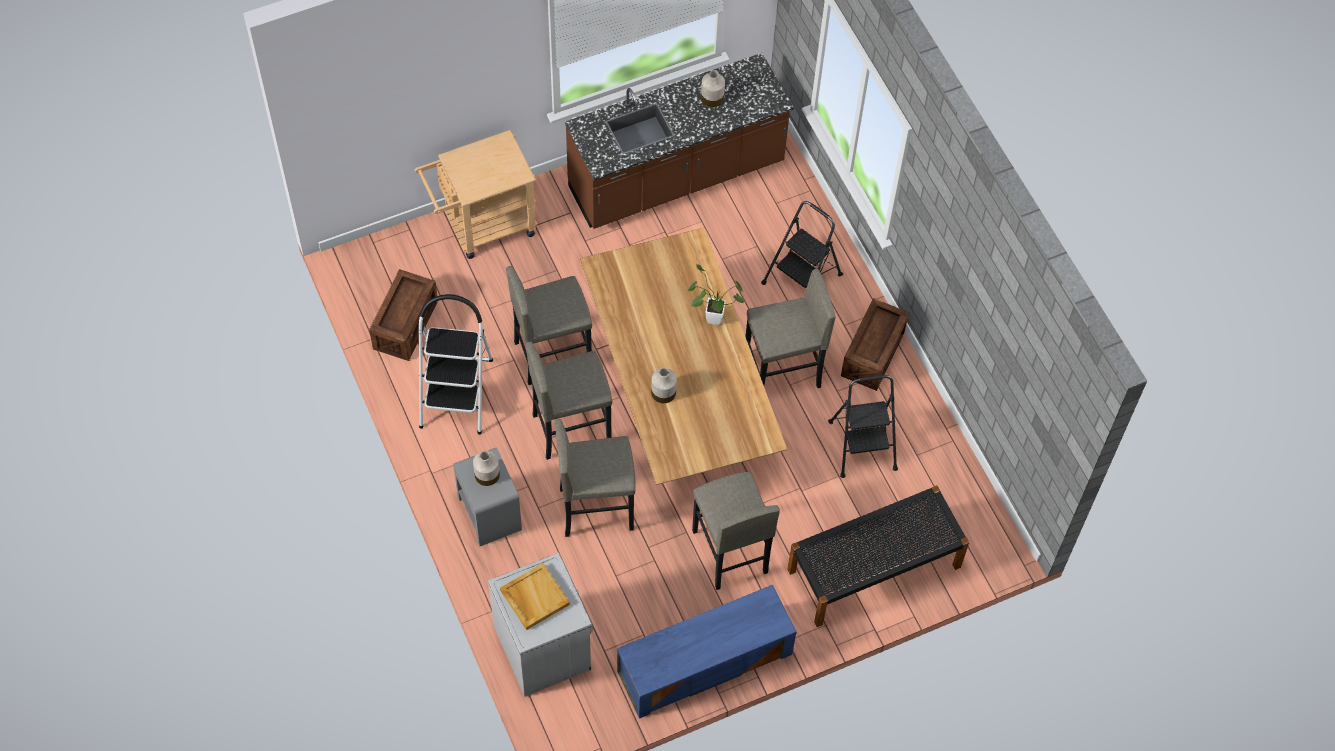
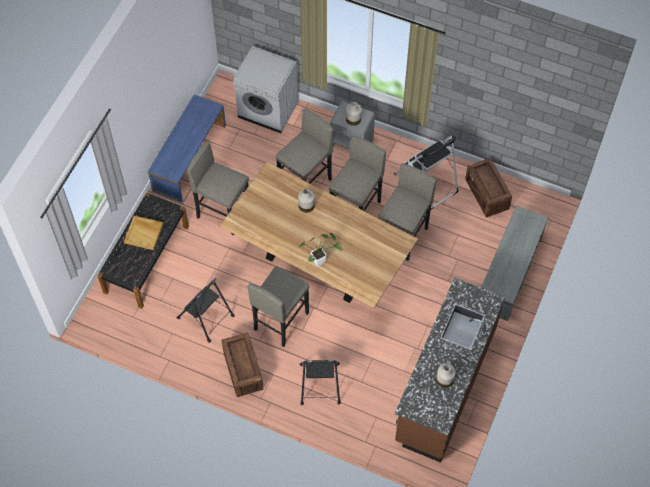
camera: 140 degrees right, 0 degrees up
(482, 226) = (510, 272): beige cart -> grey bench
(534, 597) = (269, 69): beige tray -> beige tray (144, 233)

